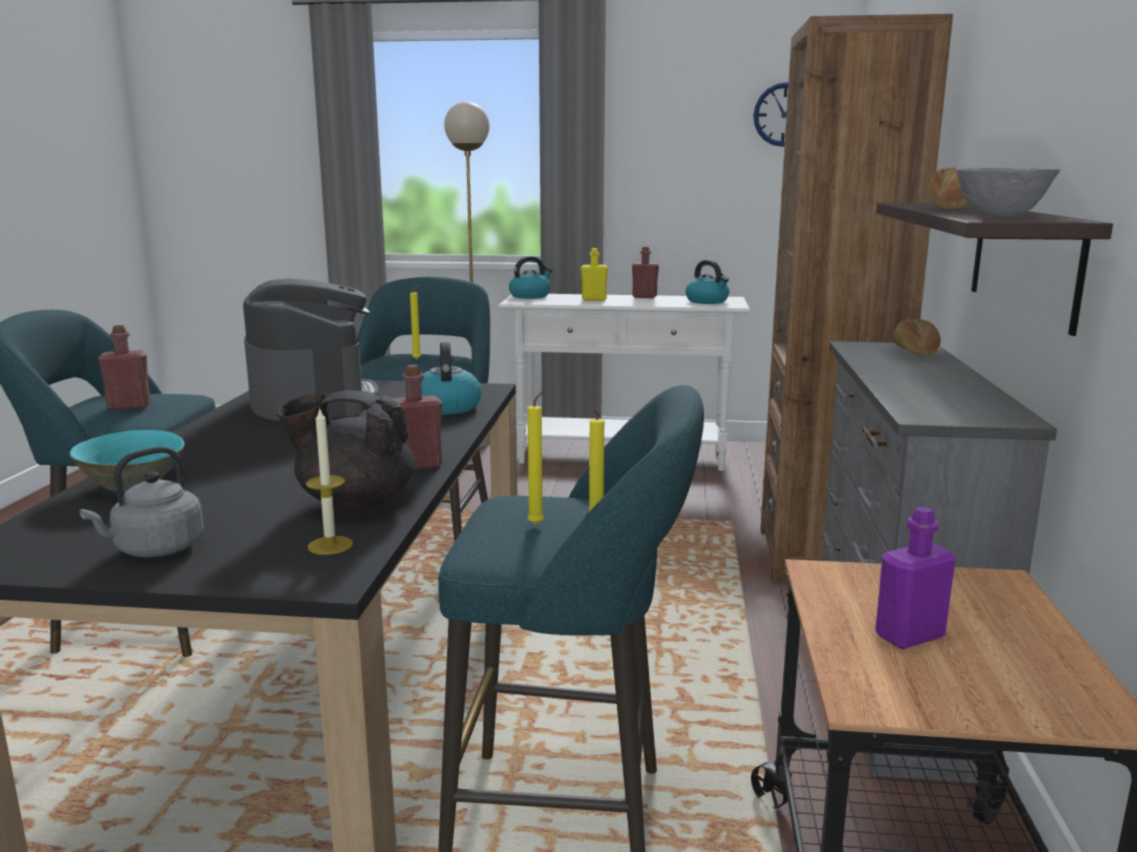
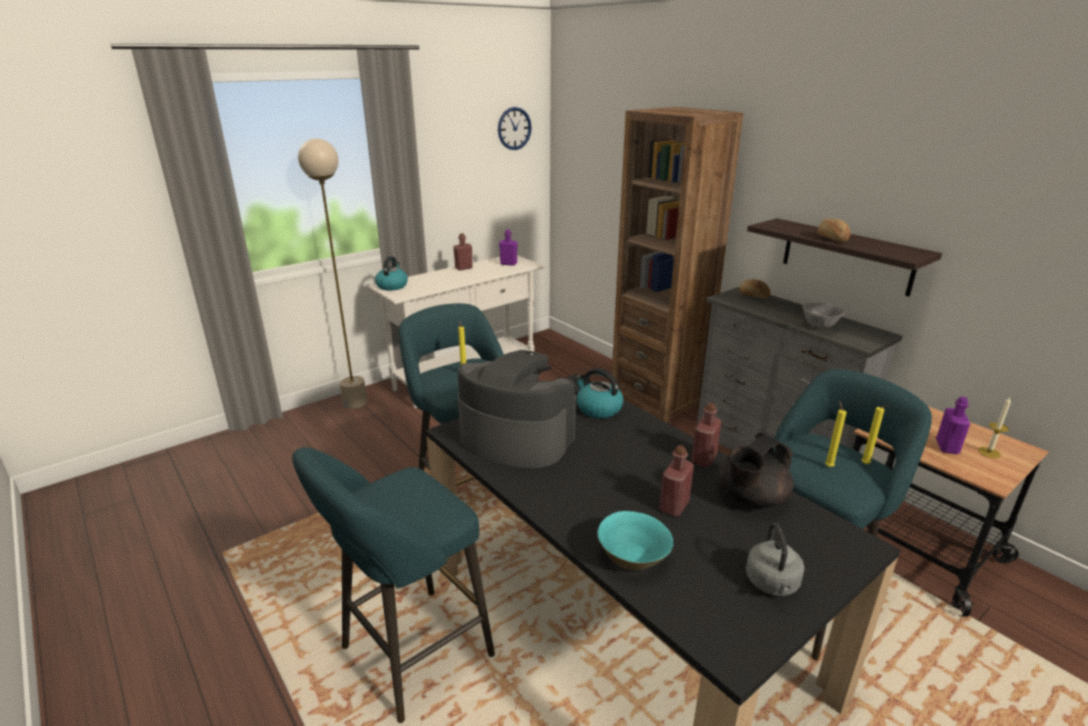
camera: 45 degrees left, 10 degrees up
(129, 406) = (415, 505): red bottle -> red bottle (674, 506)
(330, 545) = (814, 529): candle -> candle (989, 452)
(594, 299) = (442, 279): yellow bottle -> none
(707, 301) = (508, 264): kettle -> purple bottle
(1001, 217) = (893, 251): grey bowl -> grey bowl (820, 327)

